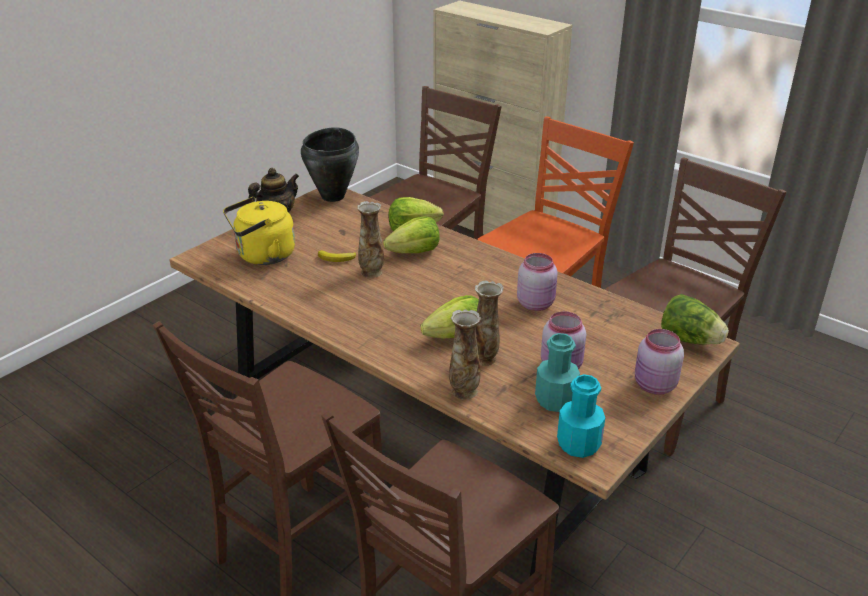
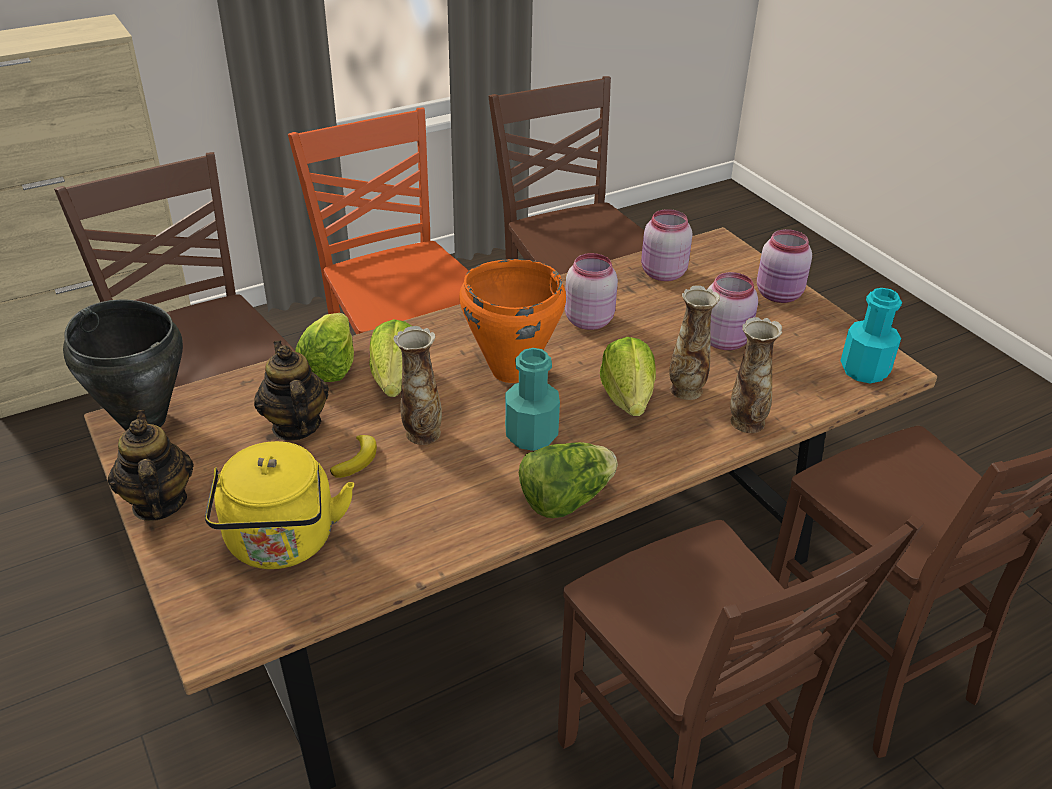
camera: 70 degrees left, 5 degrees up
(354, 234) = (295, 426): none -> teapot
(453, 286) = (510, 370): none -> orange cooking pot
(555, 400) = (785, 362): turquoise bottle -> turquoise bottle (531, 435)
(629, 323) = (662, 273): none -> pink jar
(689, 340) = (708, 250): lettuce -> lettuce (565, 500)

